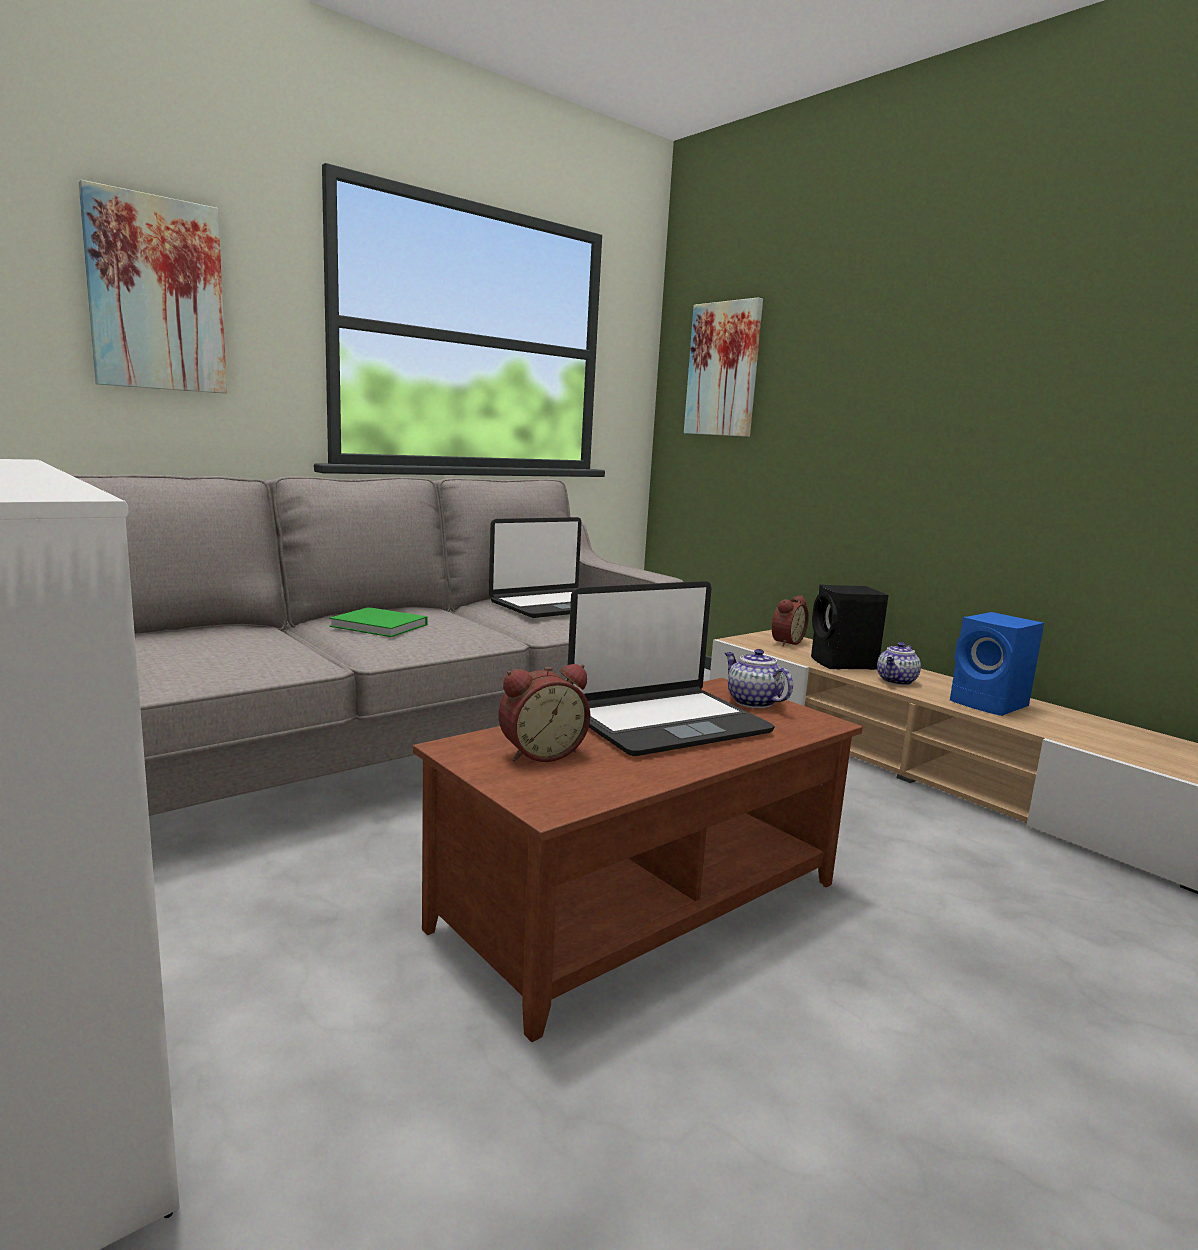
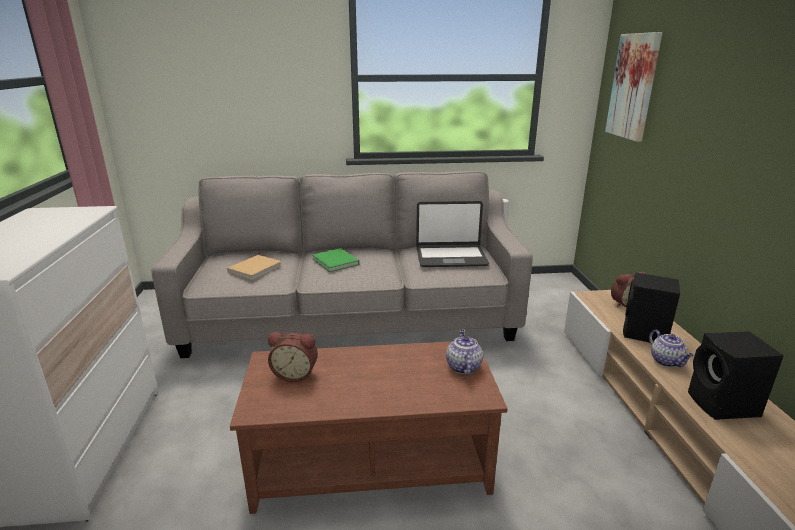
camera: 35 degrees right, 10 degrees up
(156, 295) = (263, 78): picture -> none
(236, 647) = (256, 268): none -> beige book
(666, 723) = (386, 370): laptop -> none
(896, 681) = (667, 361): teapot -> teapot turned 90 degrees counterclockwise
(991, 705) = (723, 406): blue speaker -> black speaker

